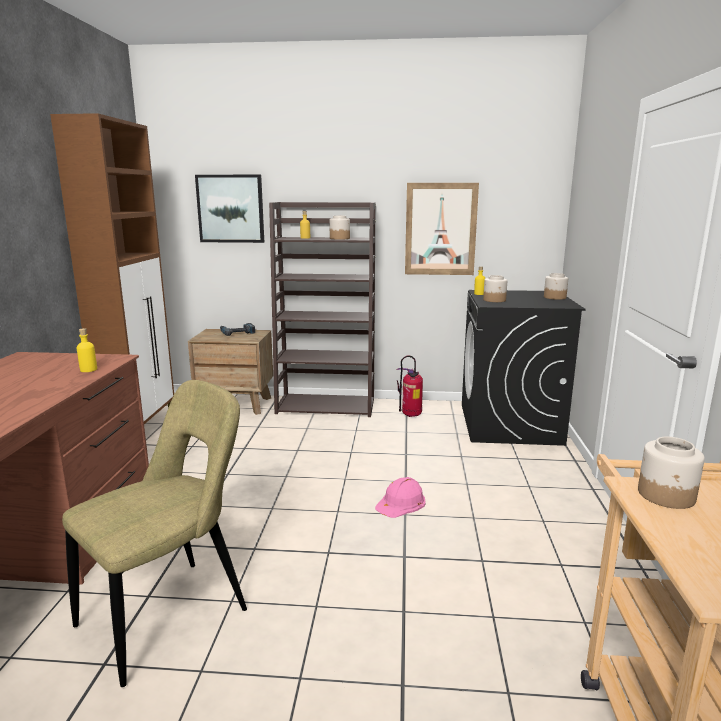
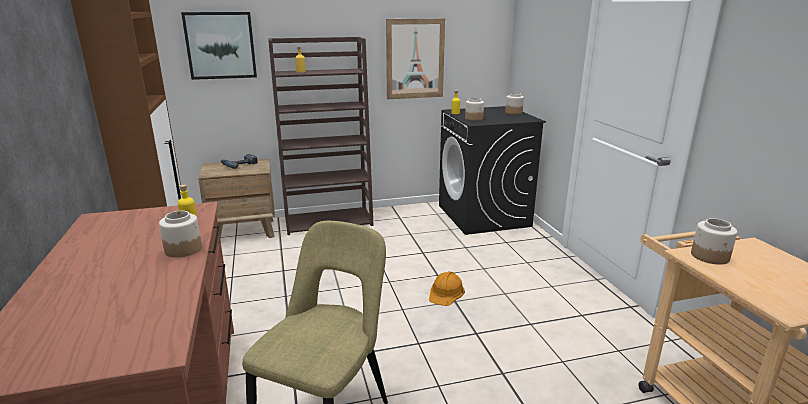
camera: 20 degrees left, 5 degrees up
(339, 238) = (333, 71): jar -> jar (183, 249)
(401, 503) = (446, 293): pink hard hat -> orange hard hat
(410, 415) = (404, 219): fire extinguisher -> none

